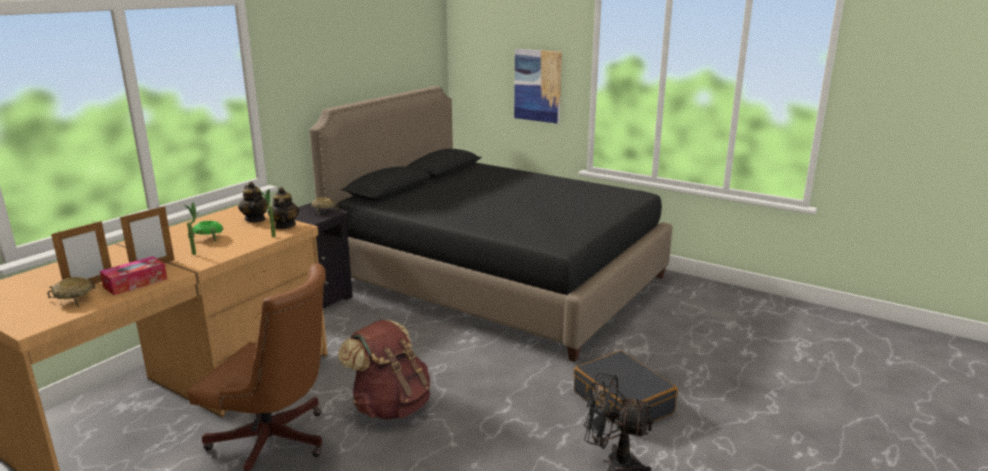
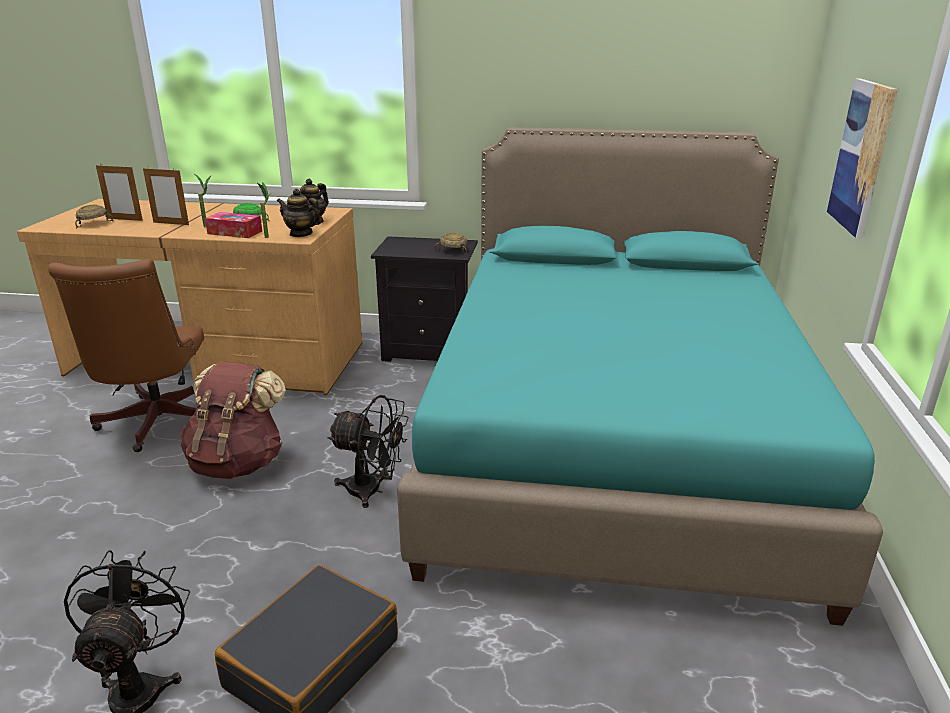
camera: 65 degrees right, 5 degrees up
(135, 283) = (131, 228): tissue box -> tissue box (235, 232)
(285, 226) = (301, 234): teapot -> teapot turned 120 degrees counterclockwise
(478, 359) = (372, 491): none -> black fan
(497, 280) = (612, 443): black bed -> turquoise bed

